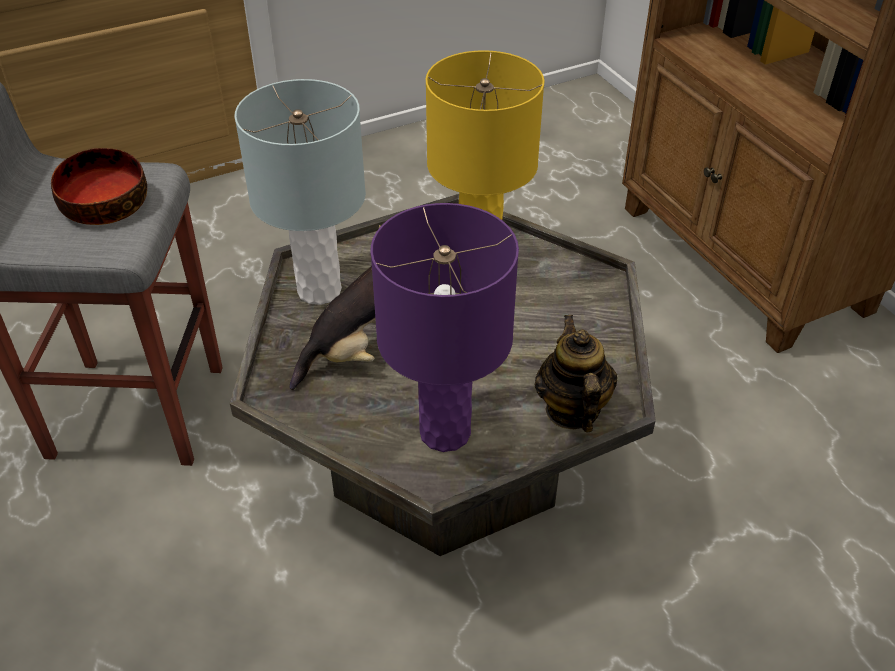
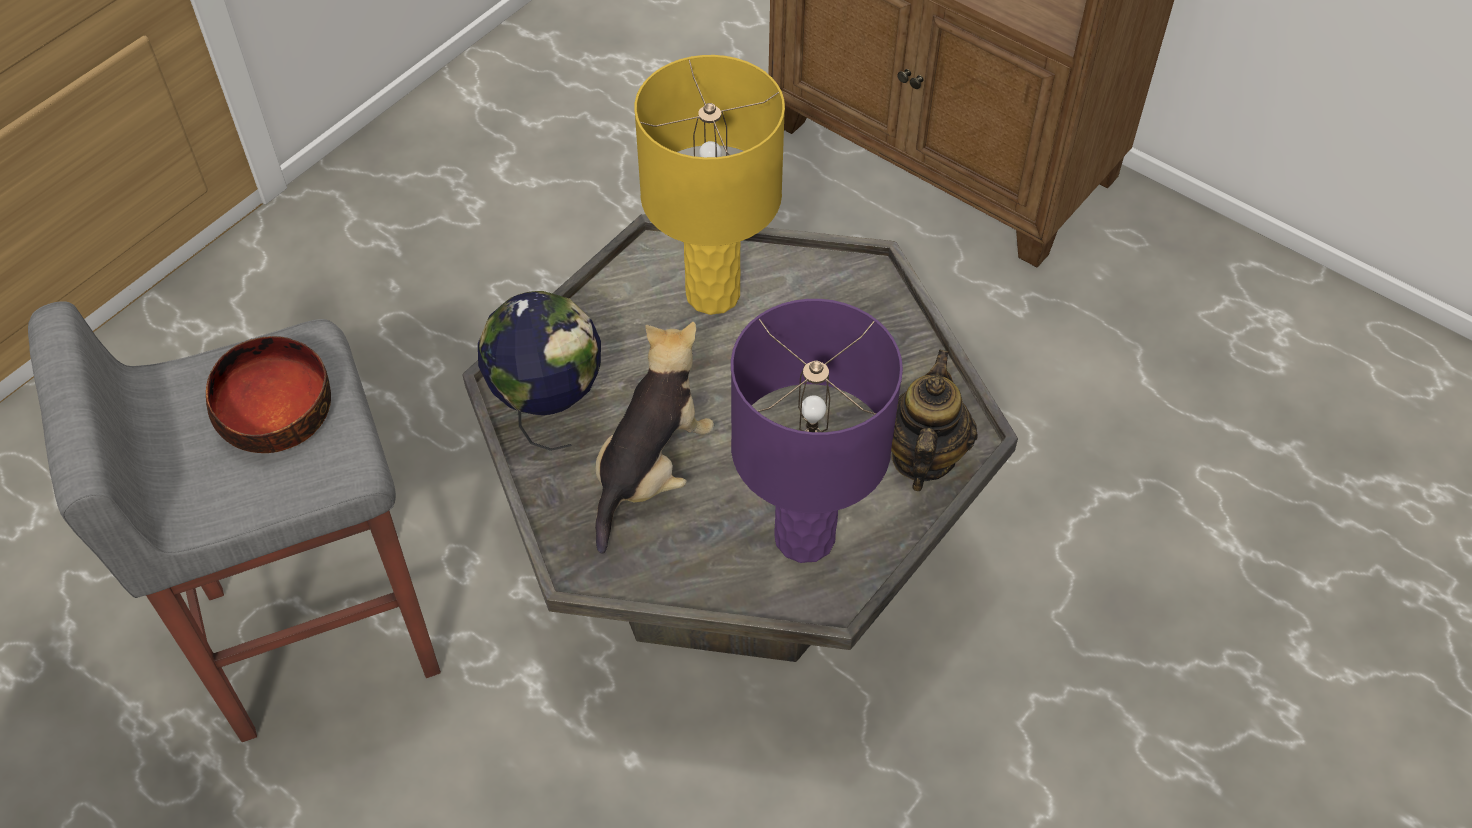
camera: 25 degrees left, 10 degrees up
(319, 290) = (549, 409): grey table lamp -> globe
(571, 410) = (922, 457): teapot -> teapot turned 45 degrees clockwise

